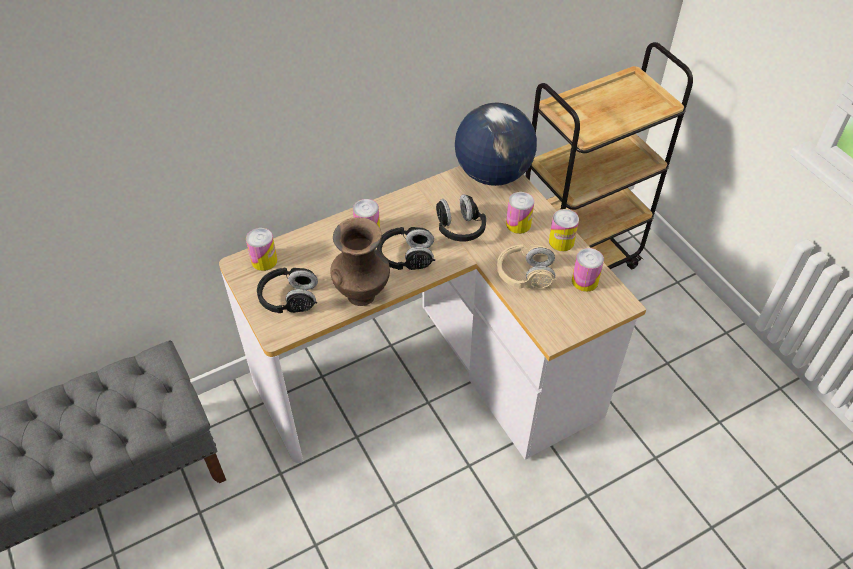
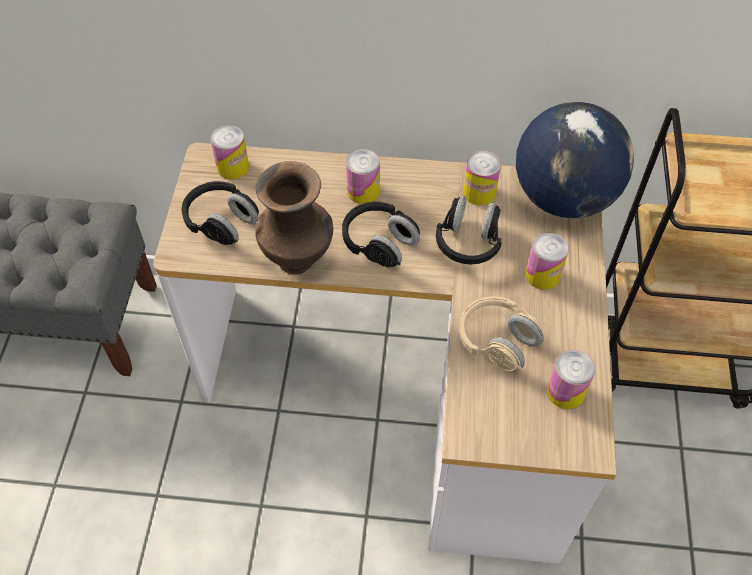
camera: 35 degrees right, 5 degrees up
(561, 241) = (578, 325): can -> can (479, 192)

